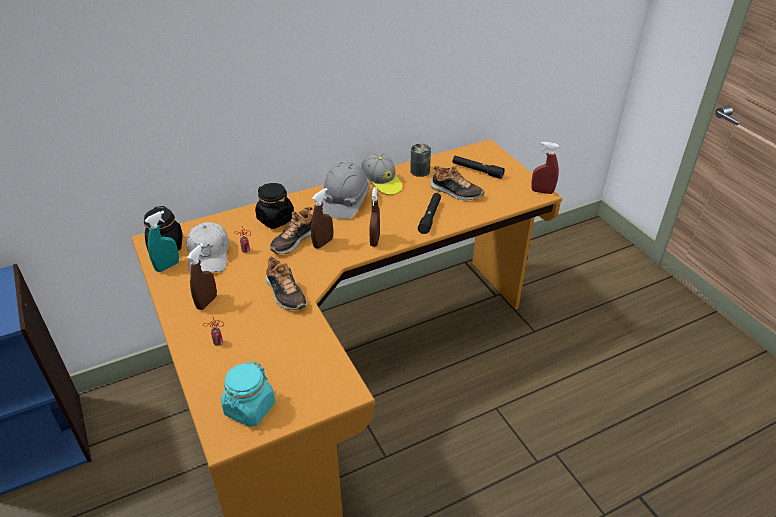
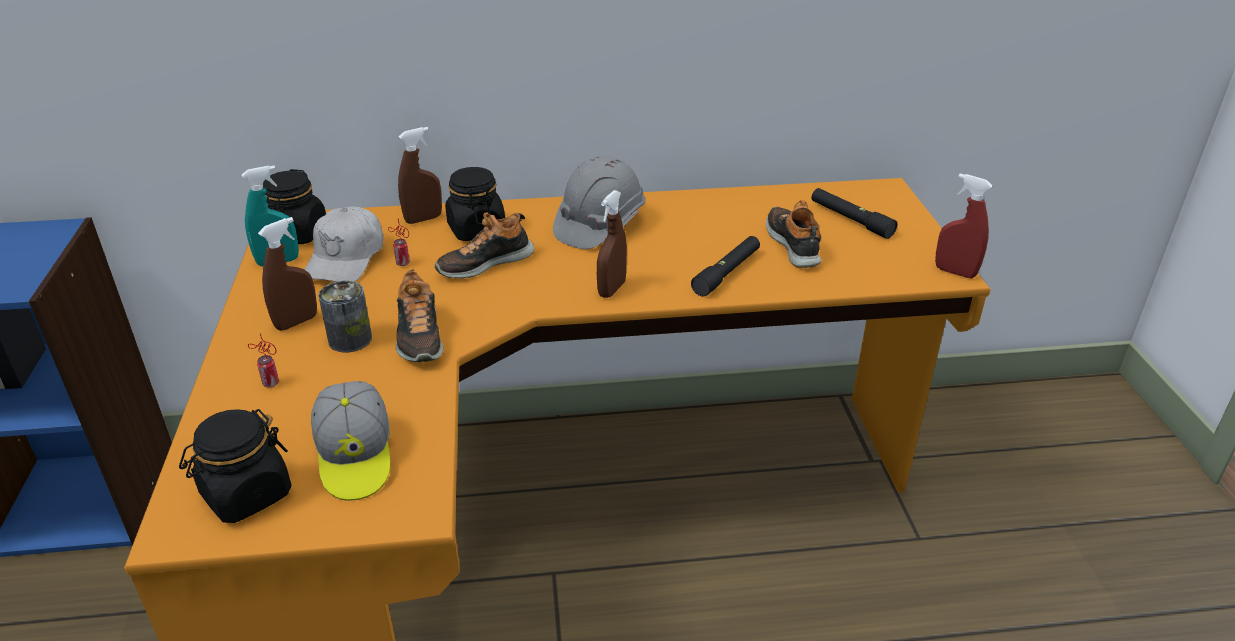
camera: 20 degrees right, 5 degrees down
(249, 408) = (246, 494): turquoise jar -> black jar
(323, 243) = (526, 276): brown spray bottle -> brown spray bottle (423, 219)
(382, 182) = (676, 208): cap -> cap (355, 457)
(420, 171) = (750, 204): can -> can (350, 339)
(455, 192) = (793, 245): shoe -> shoe turned 150 degrees counterclockwise

